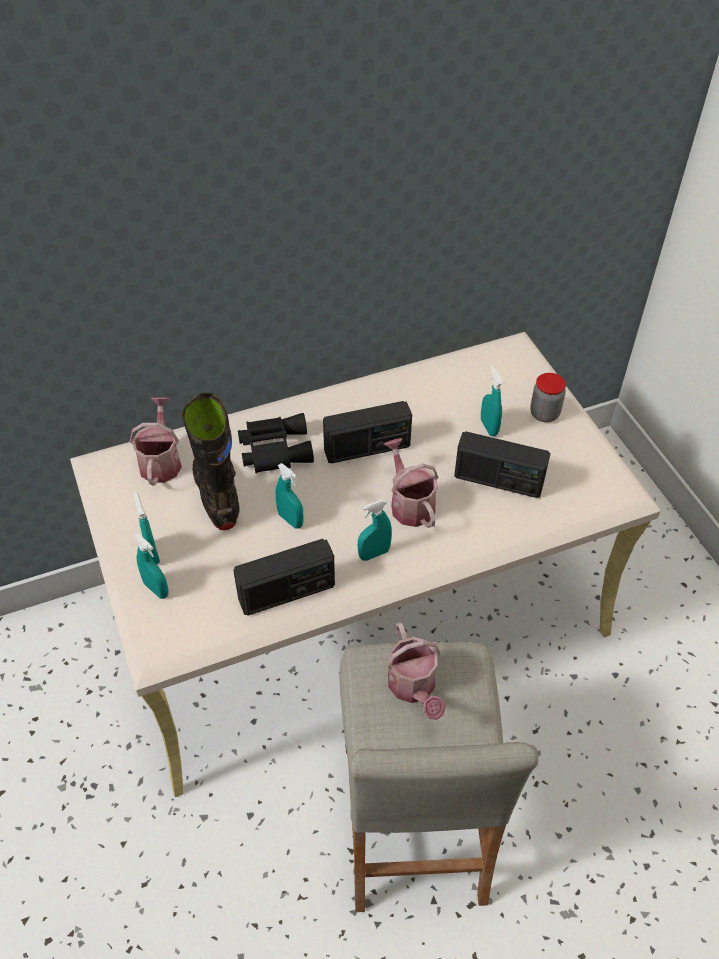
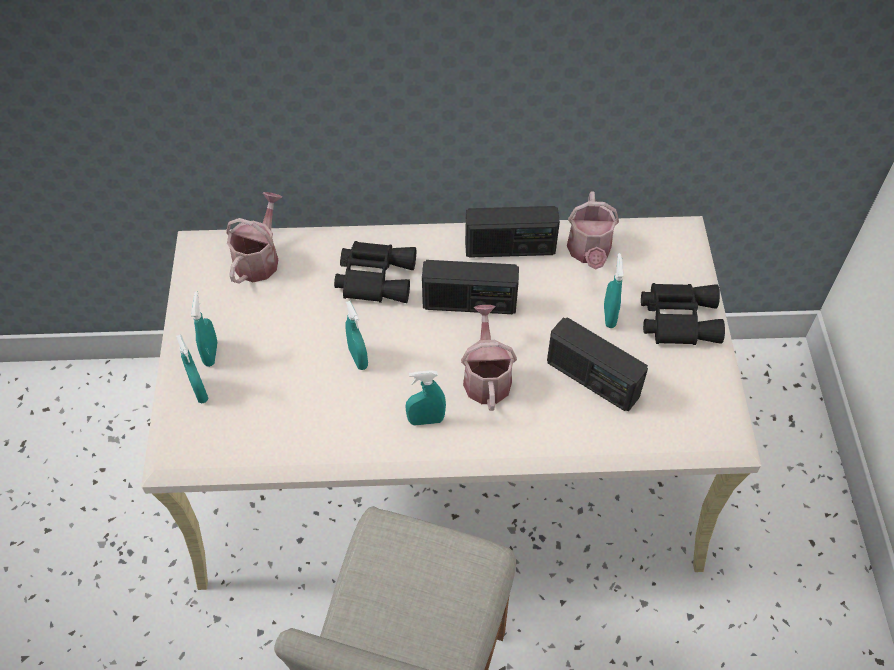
camera: 20 degrees right, 5 degrees up
(217, 496) = (297, 311): black boot -> none
(287, 592) = (321, 434): radio -> radio (510, 248)
(414, 688) = (414, 573): watering can -> watering can (589, 252)
(544, 414) = (678, 318): jar -> black binoculars

